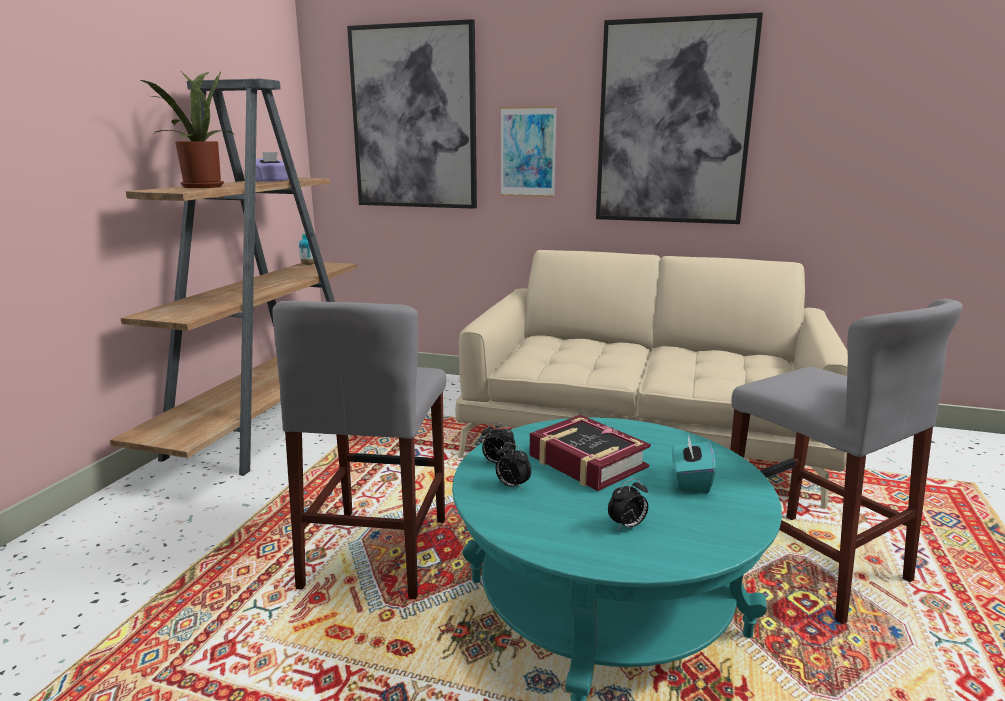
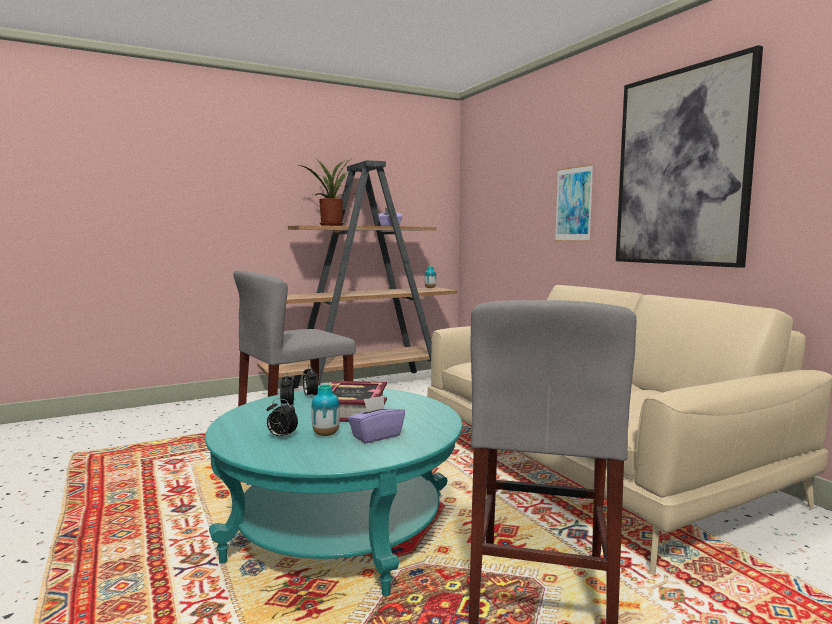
camera: 45 degrees right, 10 degrees down
(414, 118) = (510, 184): picture -> none
(651, 501) = (326, 434): none -> vase
(690, 481) = (376, 436): turquoise tissue box -> purple tissue box

